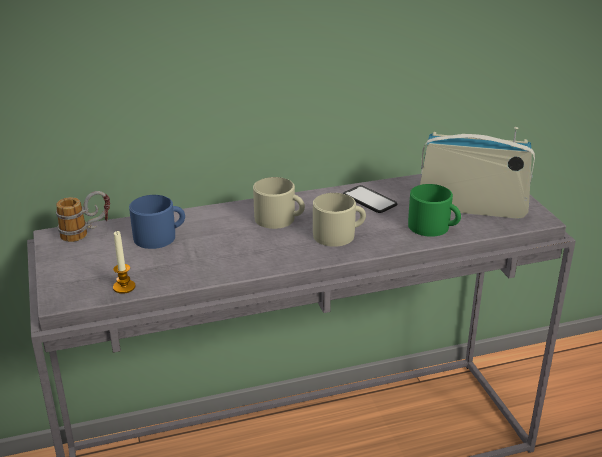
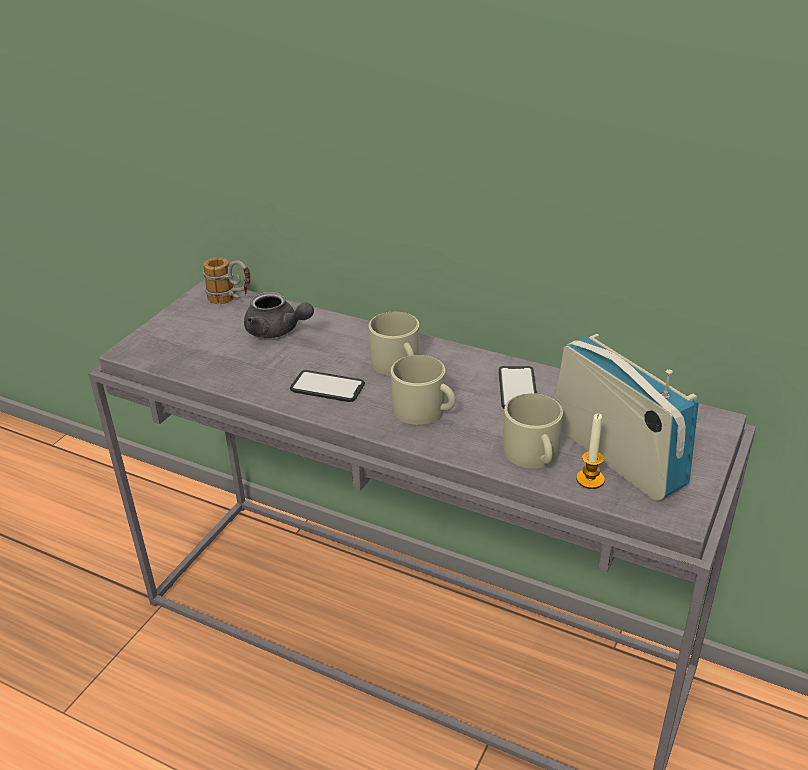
camera: 45 degrees right, 5 degrees up
(124, 287) = (183, 364): candle -> candle (590, 479)
(160, 236) = (277, 331): blue mug -> grey teapot
(257, 251) = (327, 387): none -> phone
(433, 227) = (533, 455): green mug -> beige mug

